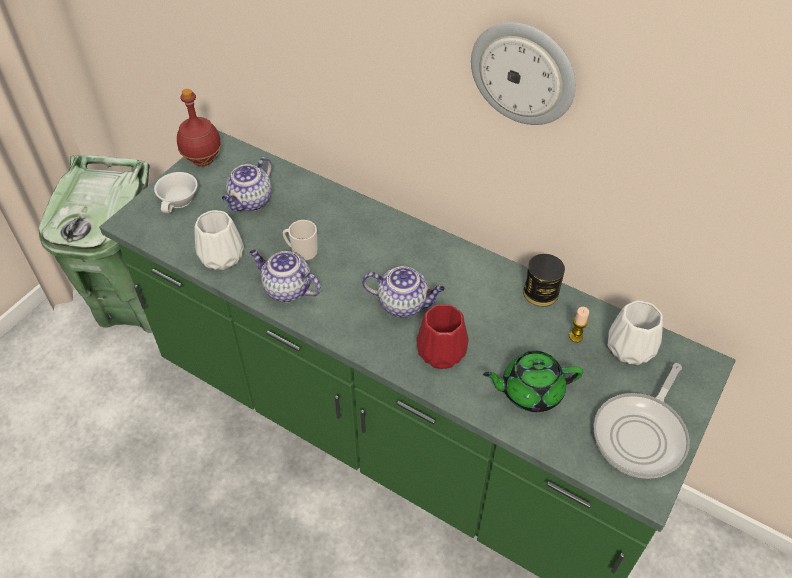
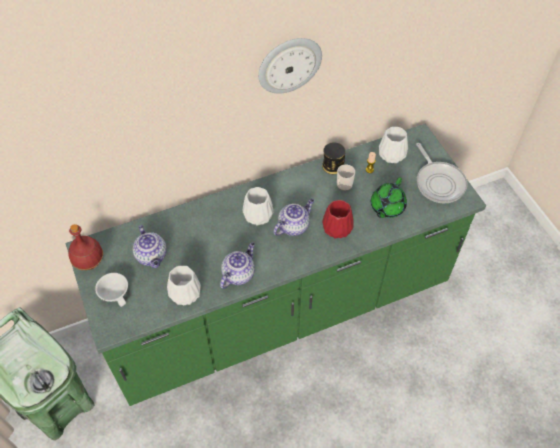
camera: 55 degrees left, 5 degrees up
(286, 289) = (238, 274): teapot -> teapot turned 150 degrees clockwise
(302, 251) = (216, 251): mug -> mug (343, 185)
(389, 260) = (257, 215): none -> white vase

